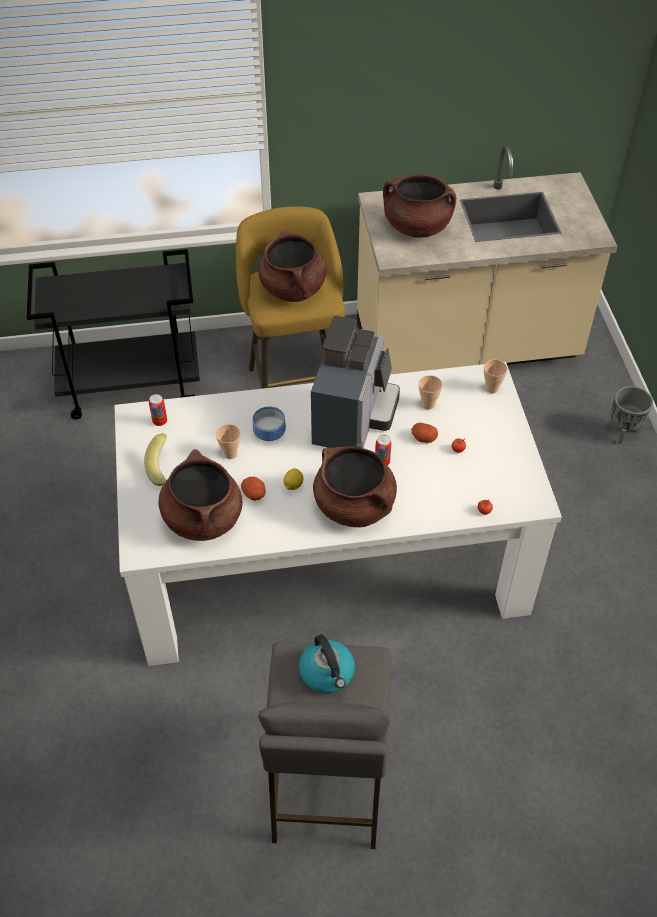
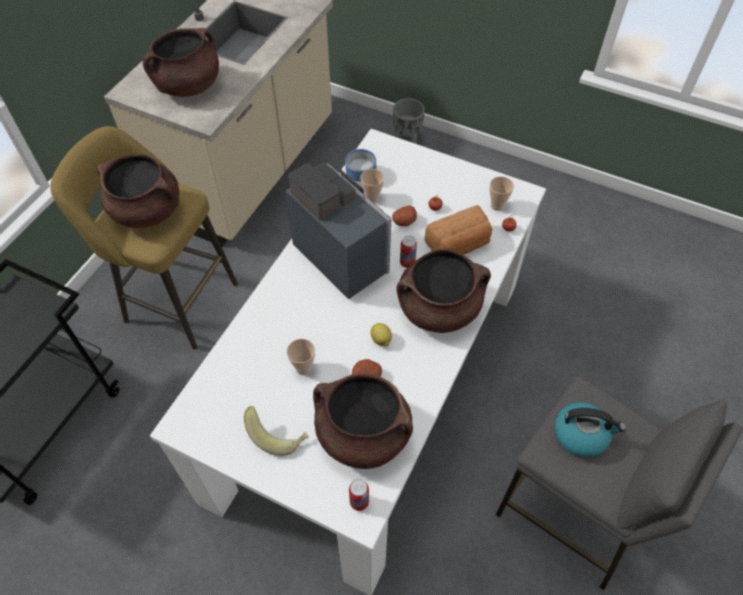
camera: 55 degrees left, 5 degrees up
(160, 421) = (211, 405): can -> can (359, 502)
(270, 432) = (305, 322): bowl -> bowl (360, 174)
(432, 486) = (458, 245): none -> bread
(492, 388) = (390, 152): cup -> cup (497, 206)

